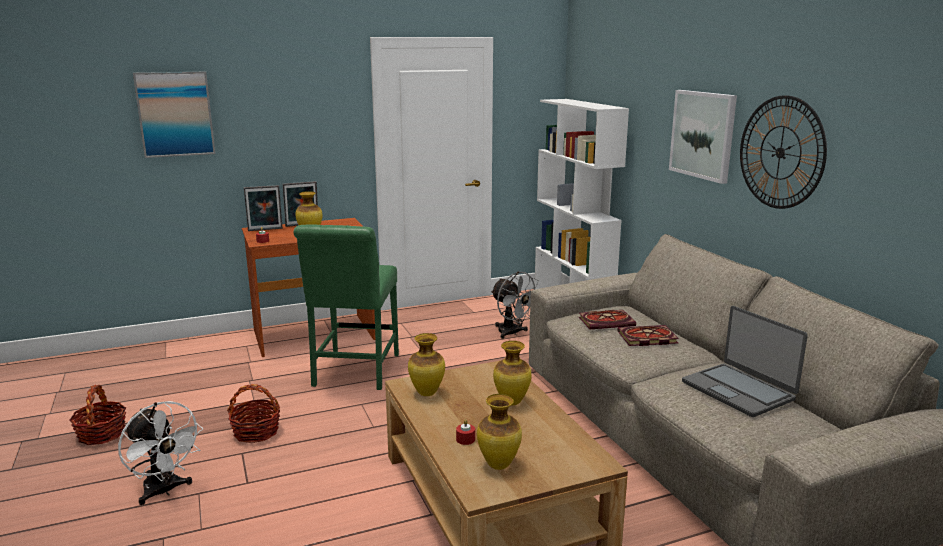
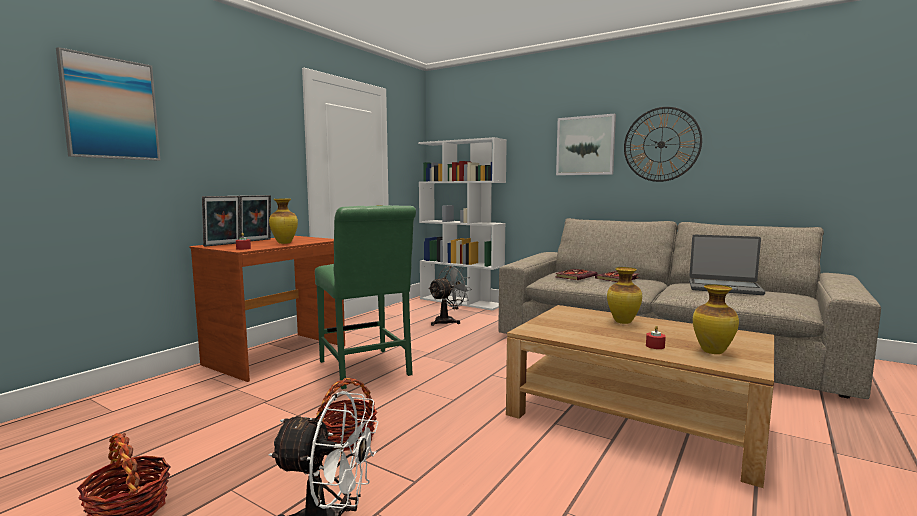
camera: 35 degrees left, 10 degrees down
(427, 393) = (558, 331): vase -> none
(512, 333) = (448, 321): grey fan -> grey fan turned 60 degrees counterclockwise

